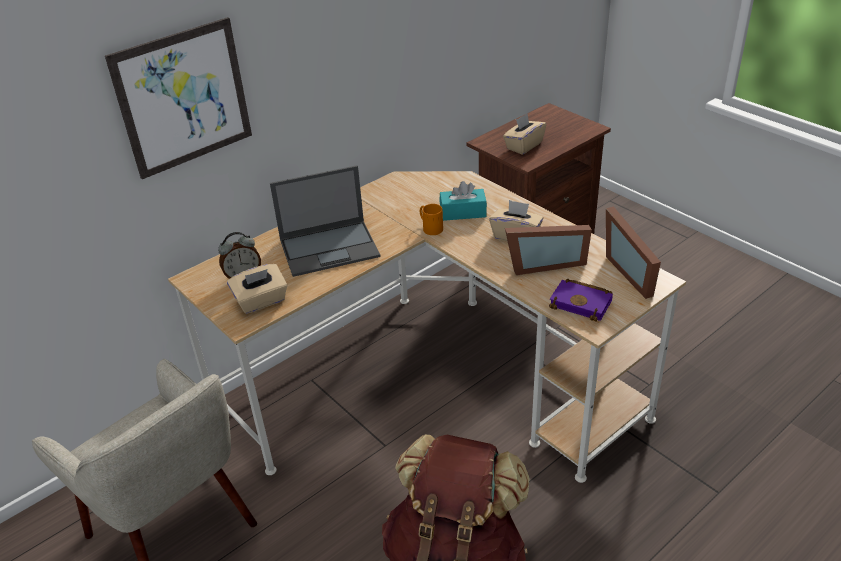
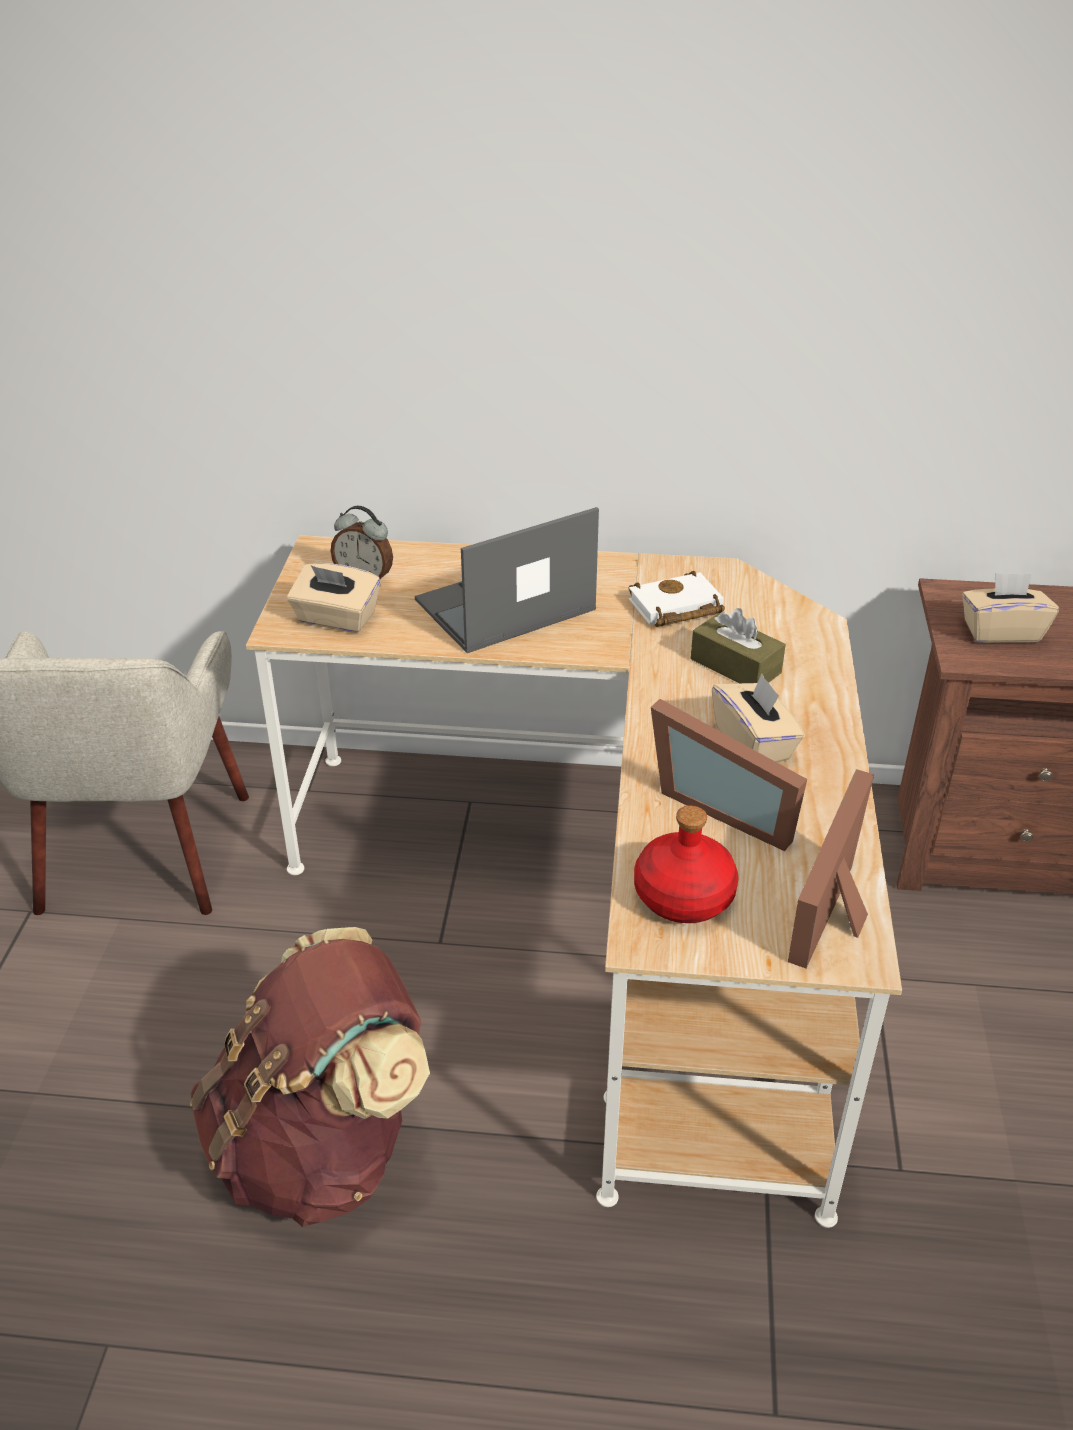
camera: 45 degrees right, 0 degrees up
(183, 98) = (377, 284): picture -> none
(330, 248) = (503, 606): laptop -> laptop turned 120 degrees clockwise
(403, 205) = (674, 608): none -> white book
(430, 228) = (658, 658): orange mug -> none
(463, 212) = (735, 666): turquoise tissue box -> brown tissue box
(582, 303) = (685, 896): purple book -> red bottle

